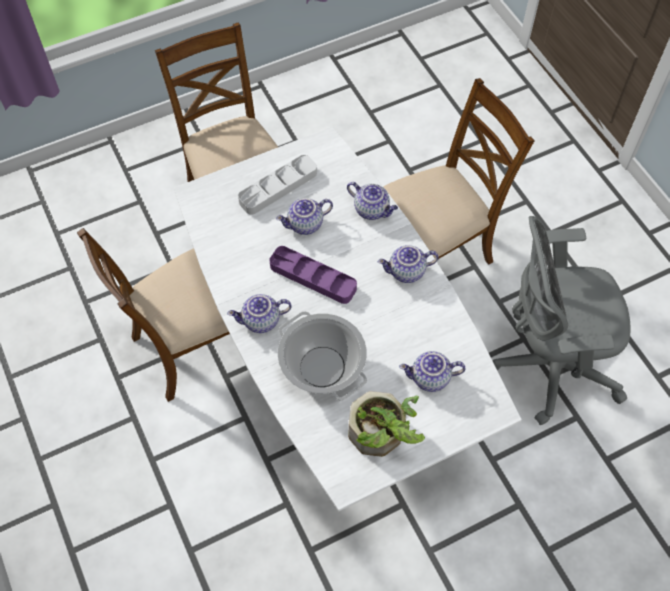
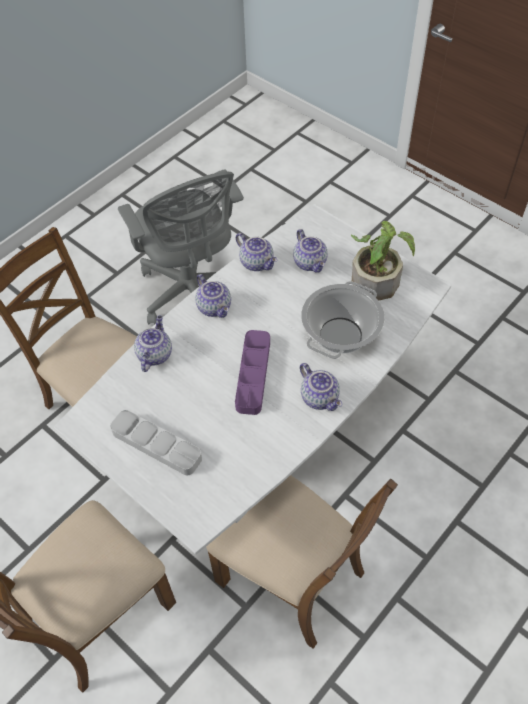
camera: 110 degrees left, 5 degrees down
(305, 225) = (195, 402): teapot -> teapot (257, 262)

